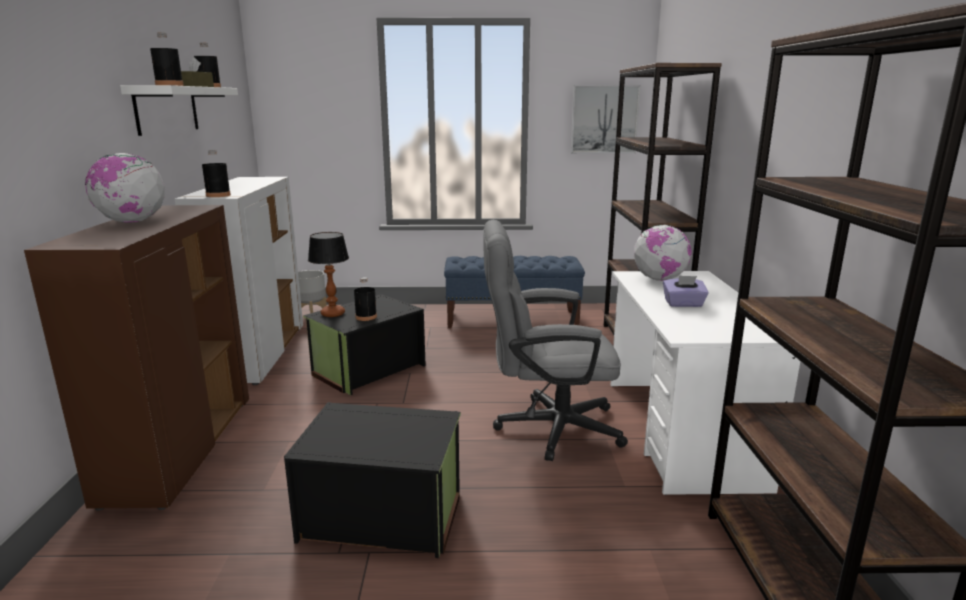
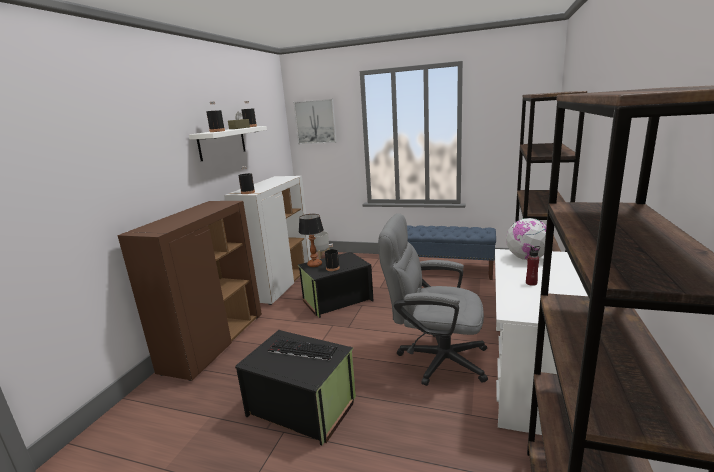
camera: 20 degrees right, 0 degrees up
(131, 222) = (184, 214): globe -> none
(383, 424) = (301, 350): none -> keyboard
(604, 119) = (519, 128): picture -> picture (315, 122)
(683, 304) = (531, 283): purple tissue box -> red bottle

